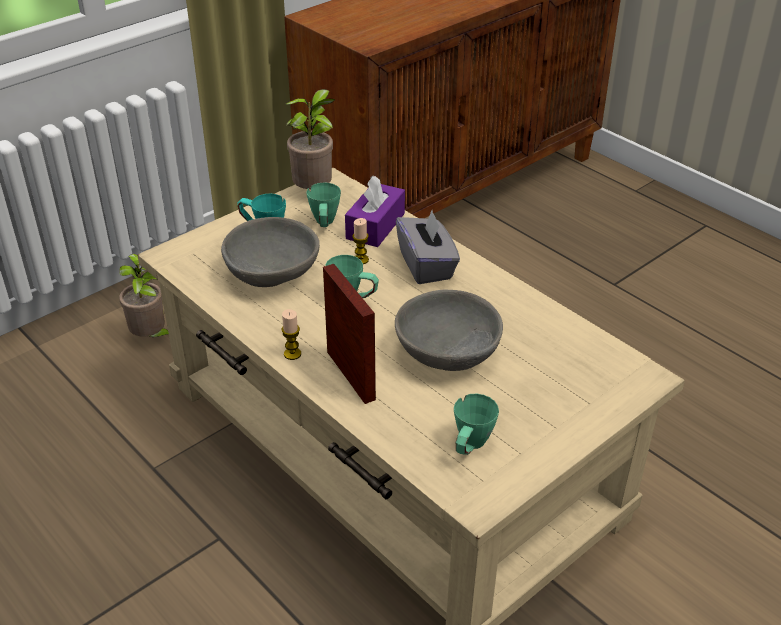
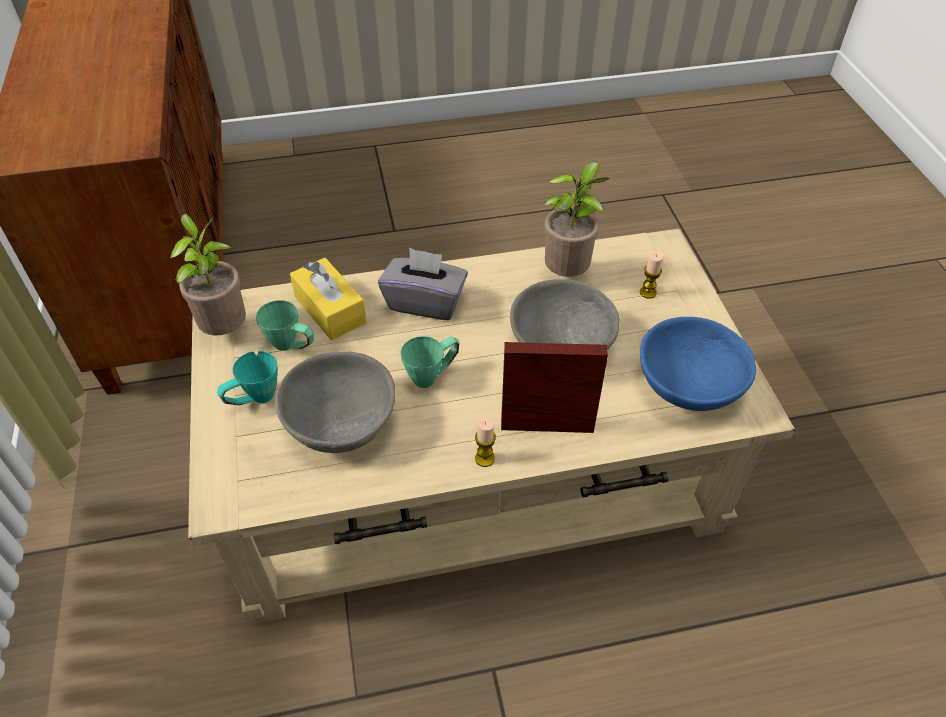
camera: 60 degrees left, 10 degrees up
(151, 337) = (145, 620): potted plant -> potted plant (568, 274)
(361, 260) = (375, 344): candle -> candle (648, 292)
(375, 226) = (330, 310): purple tissue box -> yellow tissue box
(470, 448) = (690, 386): green mug -> blue bowl

